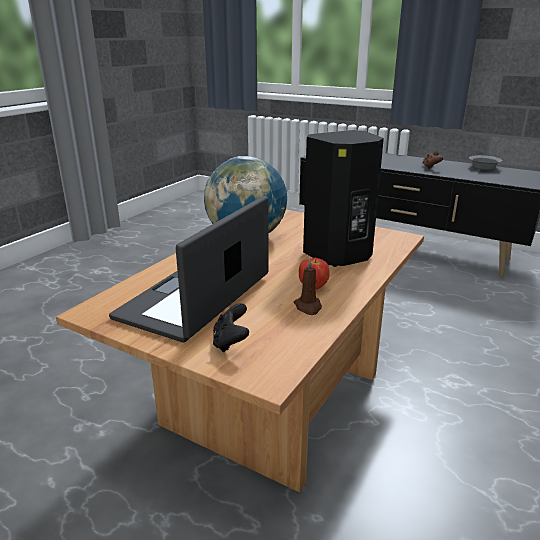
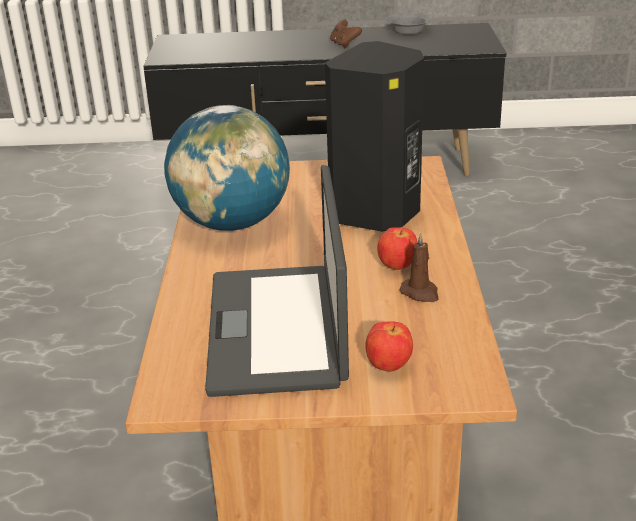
camera: 30 degrees left, 5 degrees up
(231, 342) = (389, 366): black game controller -> apple

